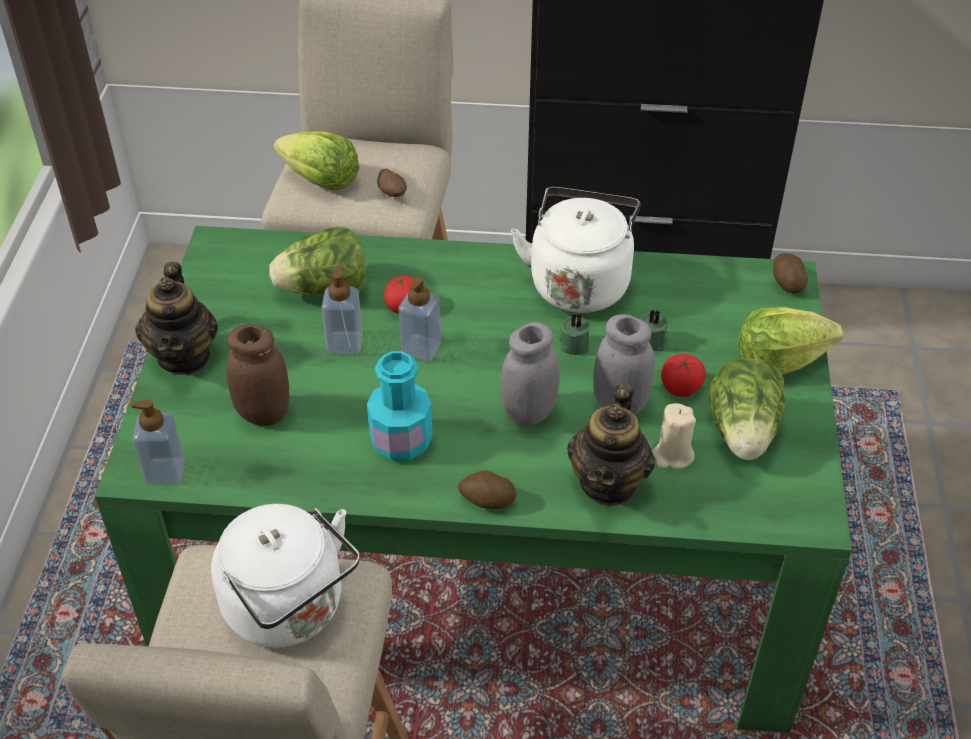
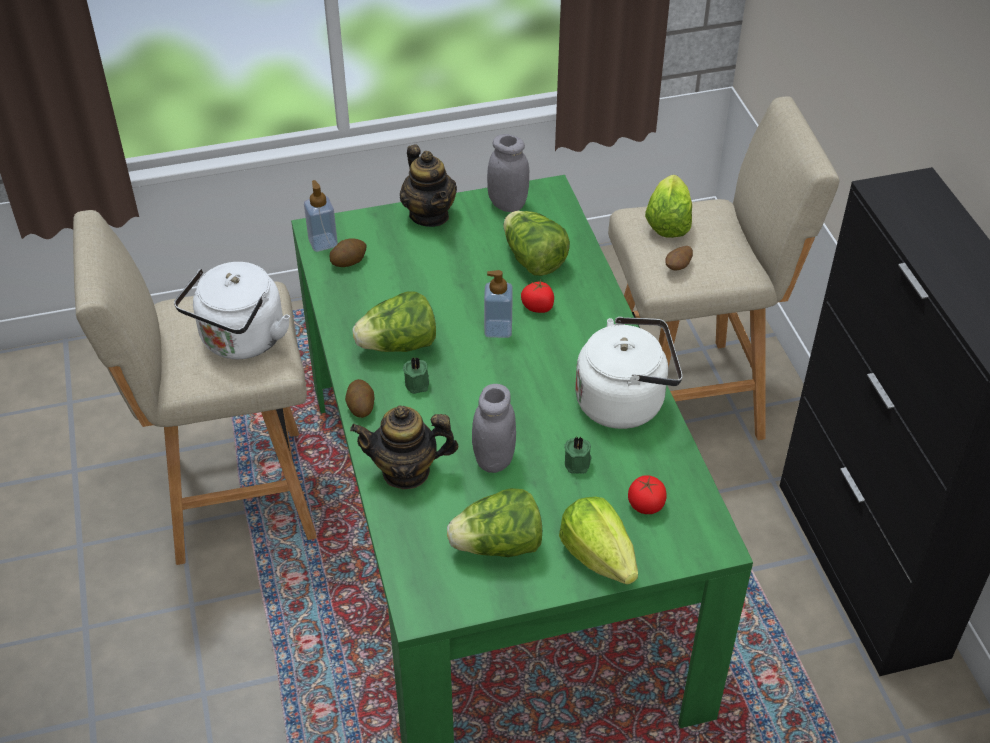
camera: 70 degrees right, 0 degrees up
(184, 356) = (429, 215): teapot -> teapot turned 90 degrees counterclockwise
(263, 413) = (394, 269): brown jar -> none
(345, 343) = (482, 287): soap dispenser -> none
(401, 441) = (398, 345): turquoise bottle -> lettuce
(529, 412) = (459, 407): grey jar -> grey jar (507, 204)
(573, 344) = (548, 415): green candle -> green candle (418, 383)
(672, 455) = (452, 504): beige candle -> none
(681, 388) = (531, 494): tomato -> tomato (645, 505)
(787, 283) = (707, 544): potato -> potato (349, 261)

